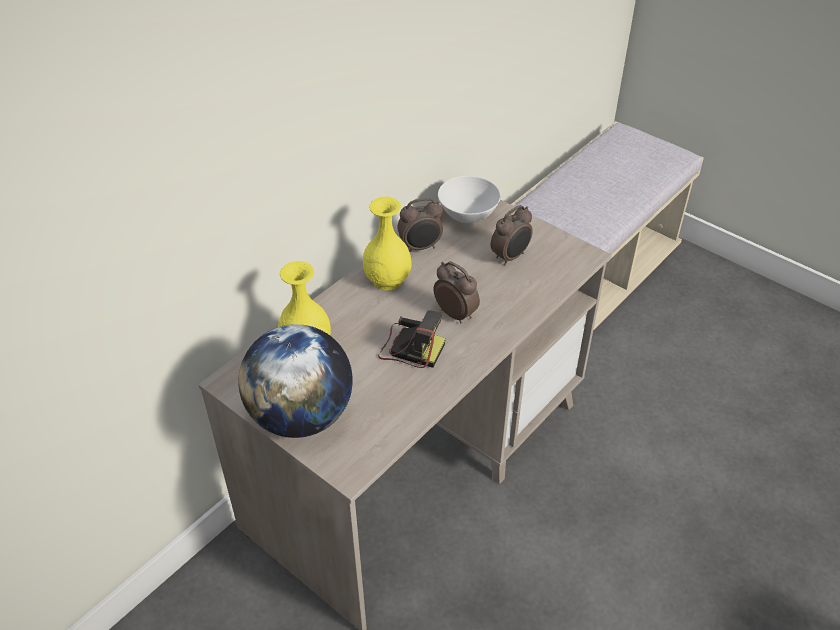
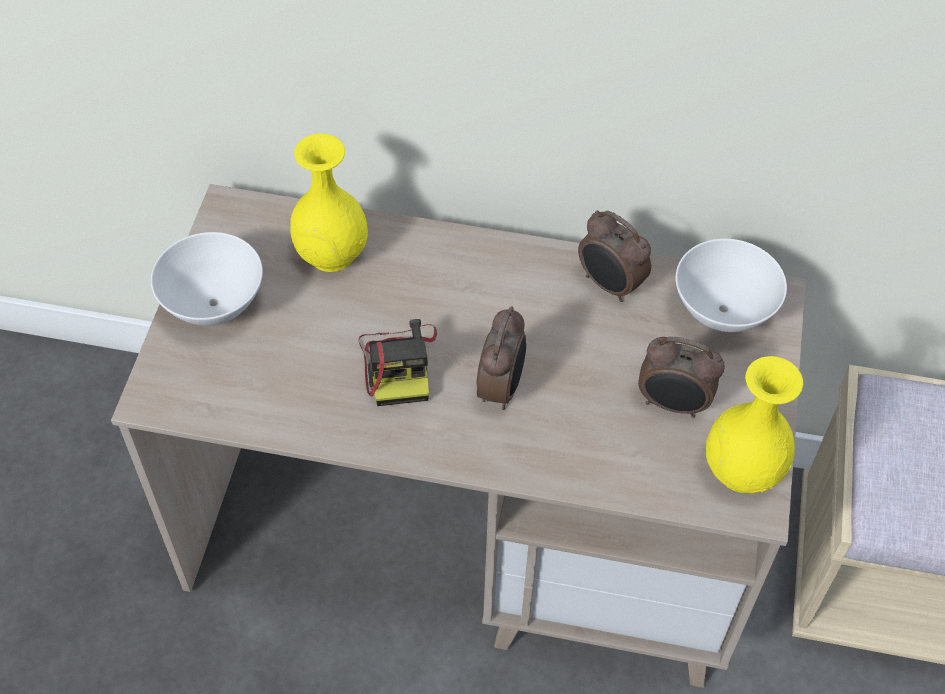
camera: 60 degrees right, 10 degrees up
(301, 416) = (213, 306): globe -> white bowl
(387, 280) = (514, 278): yellow vase -> yellow vase (742, 470)

